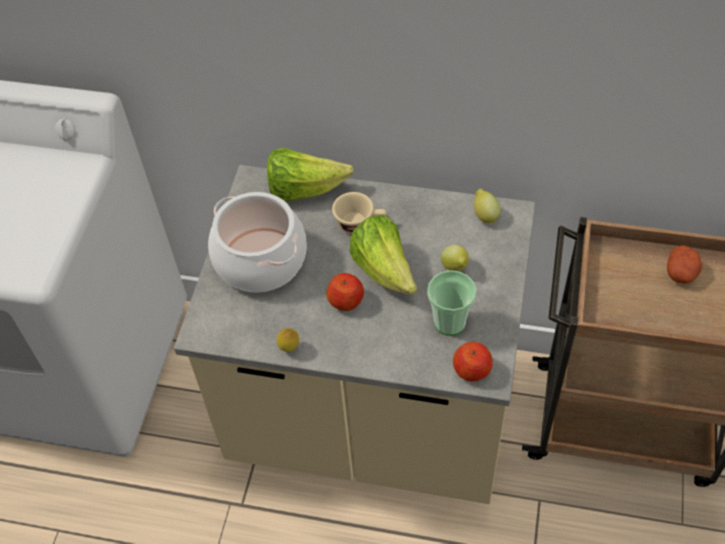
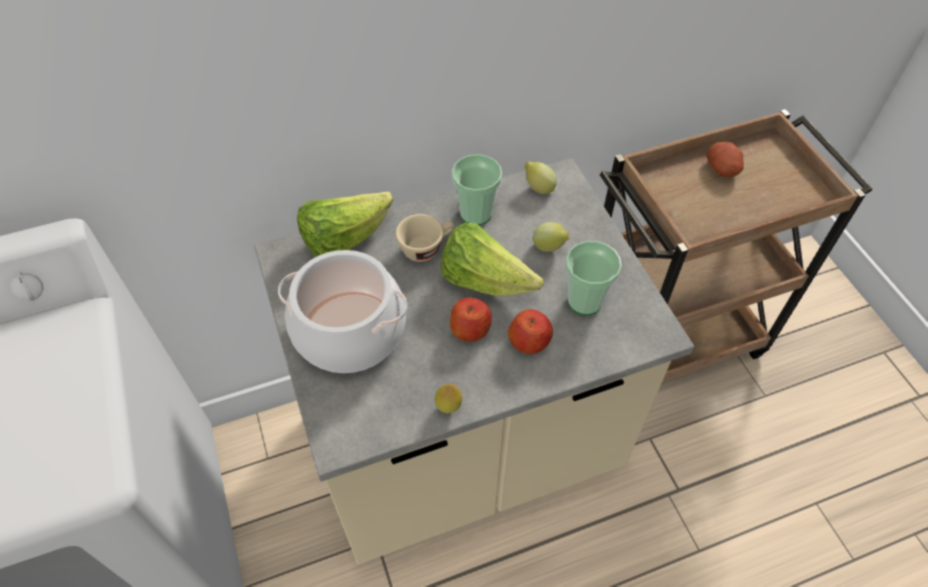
camera: 35 degrees left, 0 degrees up
(418, 213) = (476, 213): none -> cup
(472, 370) = (640, 335): apple -> apple (529, 341)

